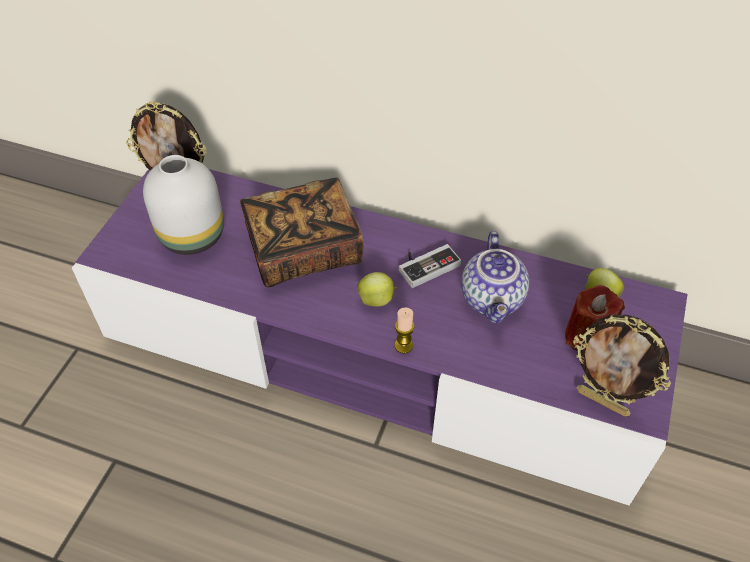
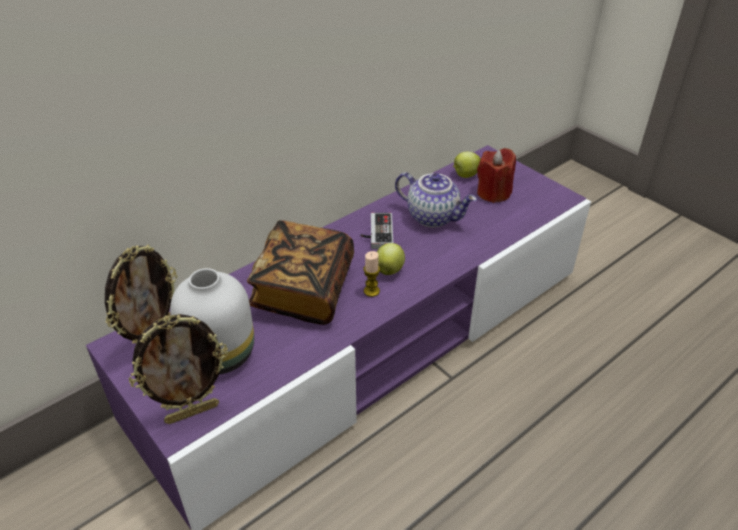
camera: 60 degrees left, 10 degrees down
(403, 345) = (442, 273): candle -> candle (371, 291)
(603, 401) = (546, 208): picture frame -> picture frame (192, 412)

